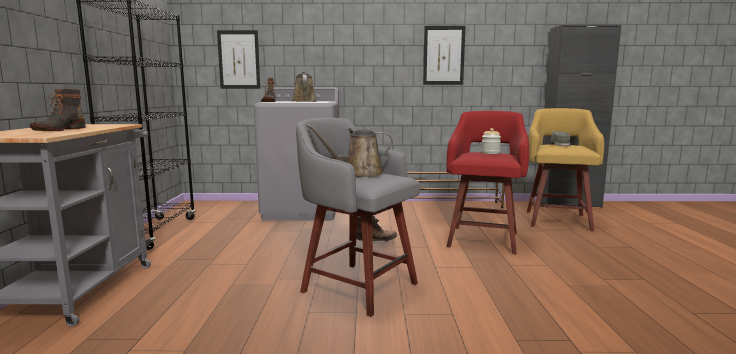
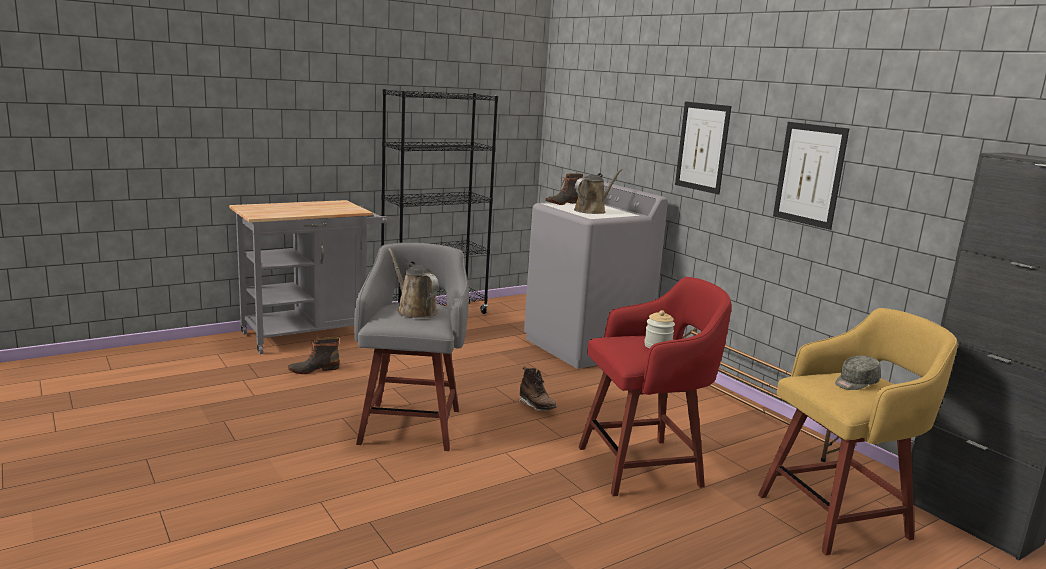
camera: 55 degrees right, 5 degrees up
(58, 130) = (299, 209): boot -> boot (313, 369)
(239, 59) = (589, 141): picture -> picture (702, 147)

